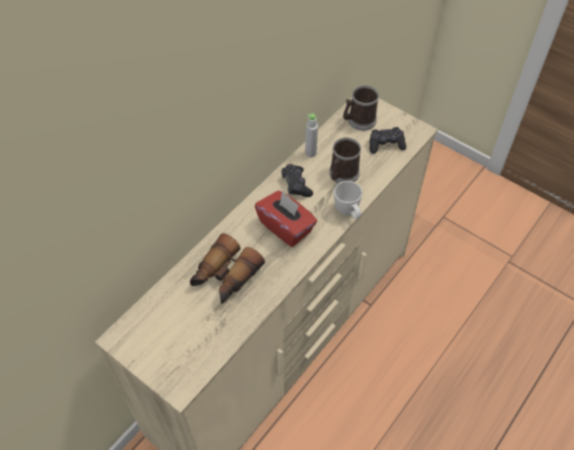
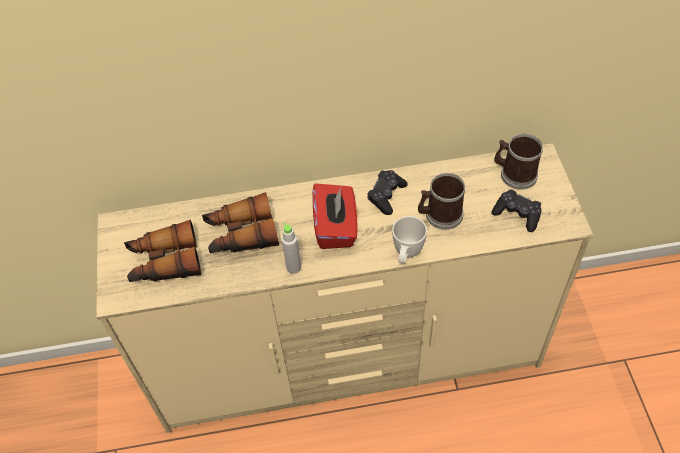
camera: 45 degrees right, 0 degrees up
(189, 336) = (164, 262): none -> binoculars
(310, 153) = (432, 175): grey bottle -> grey bottle (293, 267)

